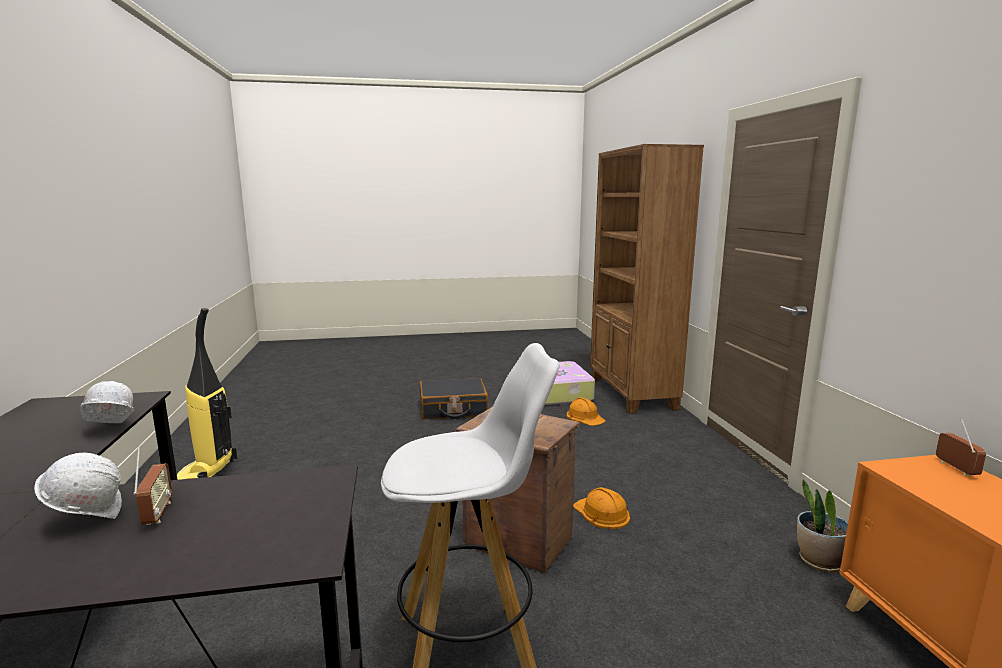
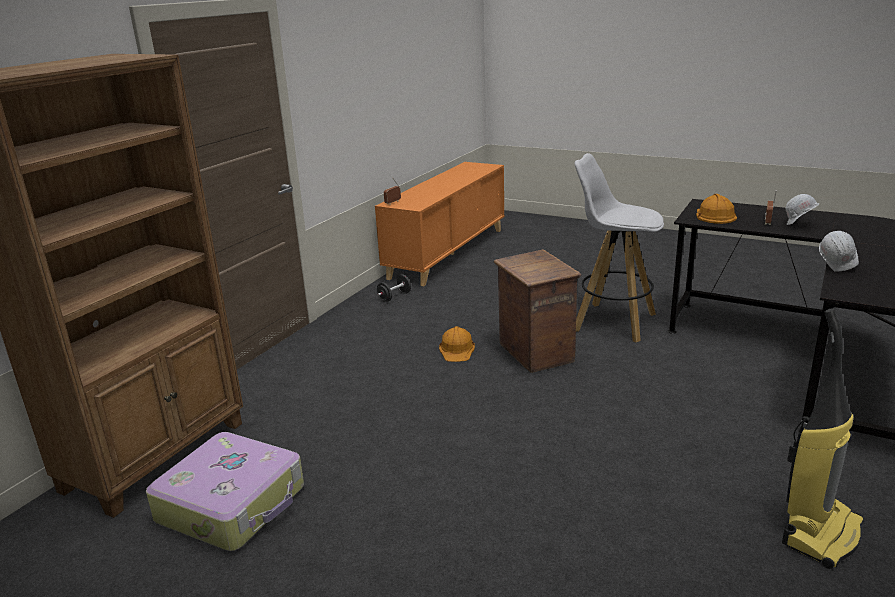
camera: 140 degrees left, 10 degrees up
(453, 409) = (413, 535): black suitcase -> none
(585, 417) = (291, 439): orange hard hat -> orange hard hat (714, 216)
(819, 561) = (394, 297): potted plant -> black dumbbell

